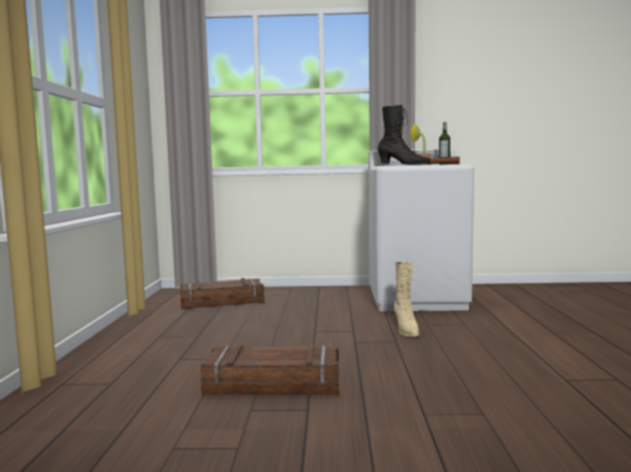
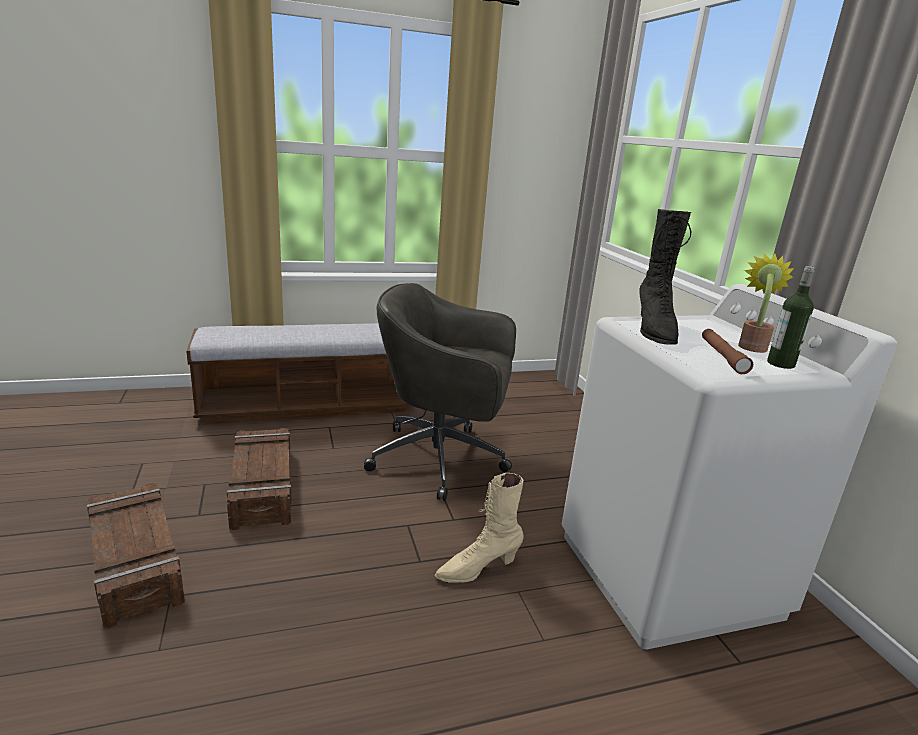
camera: 70 degrees right, 15 degrees up
(119, 366) = (308, 406): none -> bench
(222, 302) = (526, 412): crate -> crate (137, 561)
(273, 327) = (442, 459): none -> grey office chair

